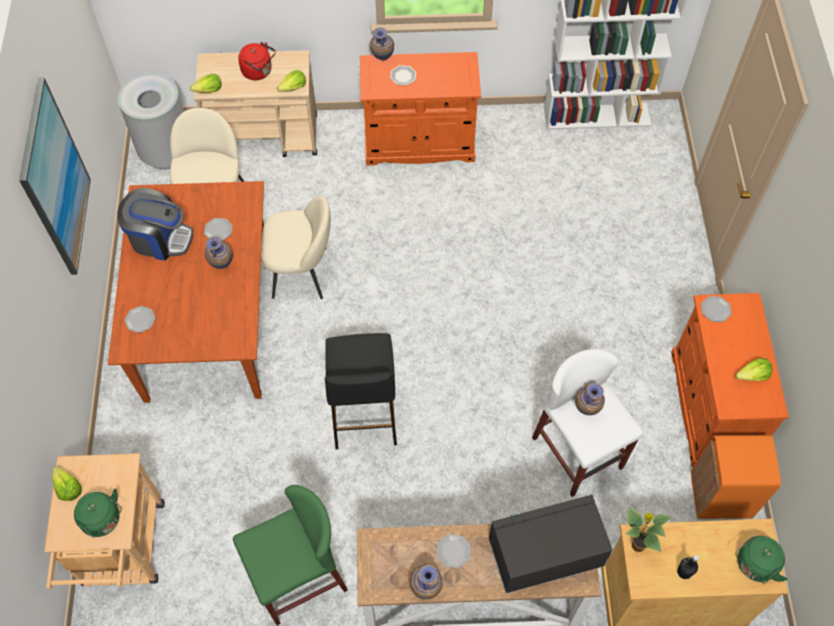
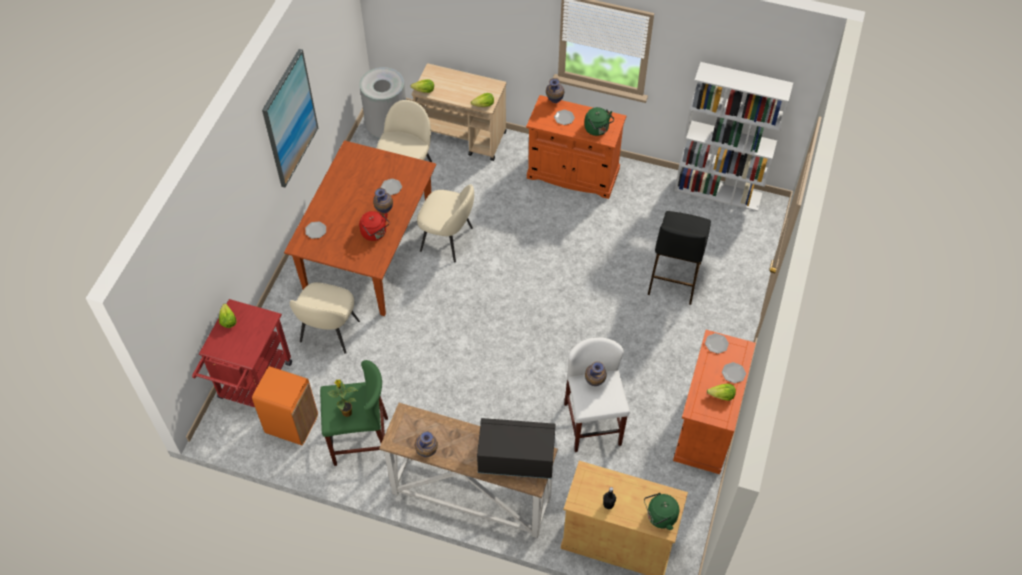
camera: 20 degrees right, 5 degrees down
(104, 521) = (242, 347): green kettle -> green kettle (597, 129)
(123, 552) = (252, 386): beige cart -> red cart
(160, 239) = (350, 181): coffee machine -> none
(198, 444) = (329, 333): none -> beige chair
(259, 71) = (464, 87): red kettle -> red kettle (375, 233)
(364, 414) = (451, 349): black stool -> black stool (674, 279)
(453, 551) = (455, 437): plate -> plate (733, 373)
(637, 545) = (584, 477): potted plant -> potted plant (346, 412)
(719, 495) = (684, 487): orange trash can -> orange trash can (291, 424)

